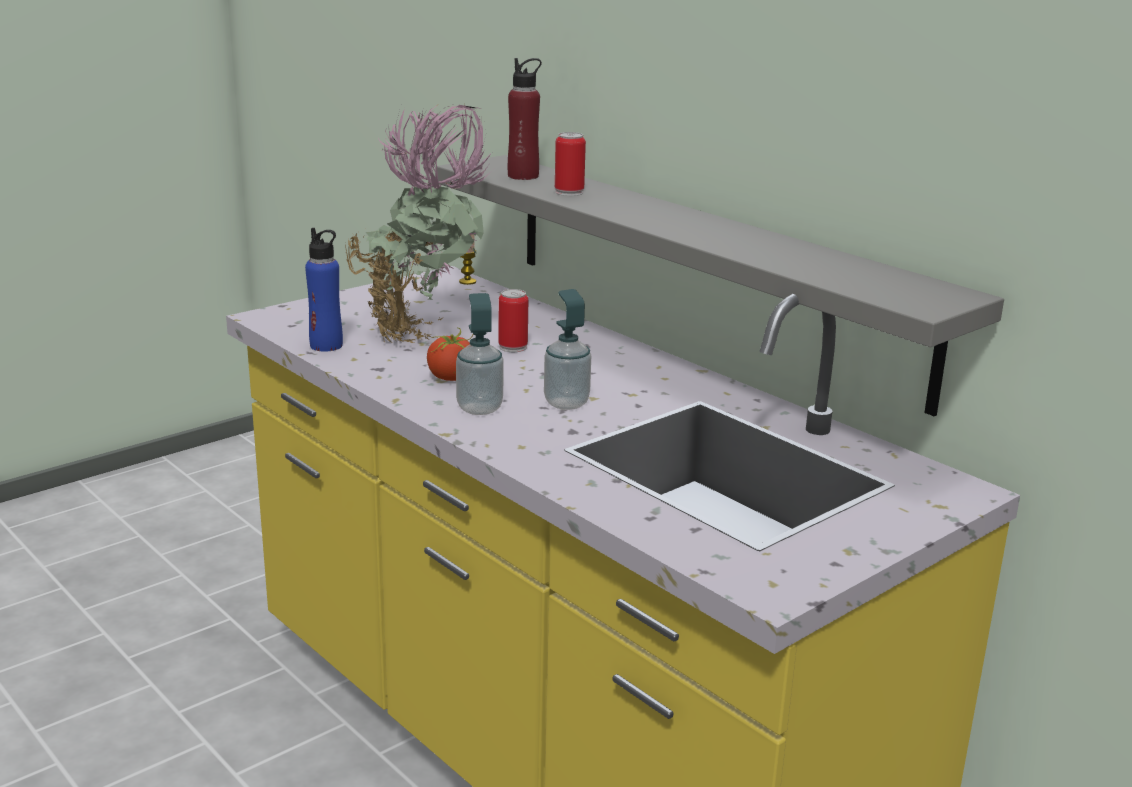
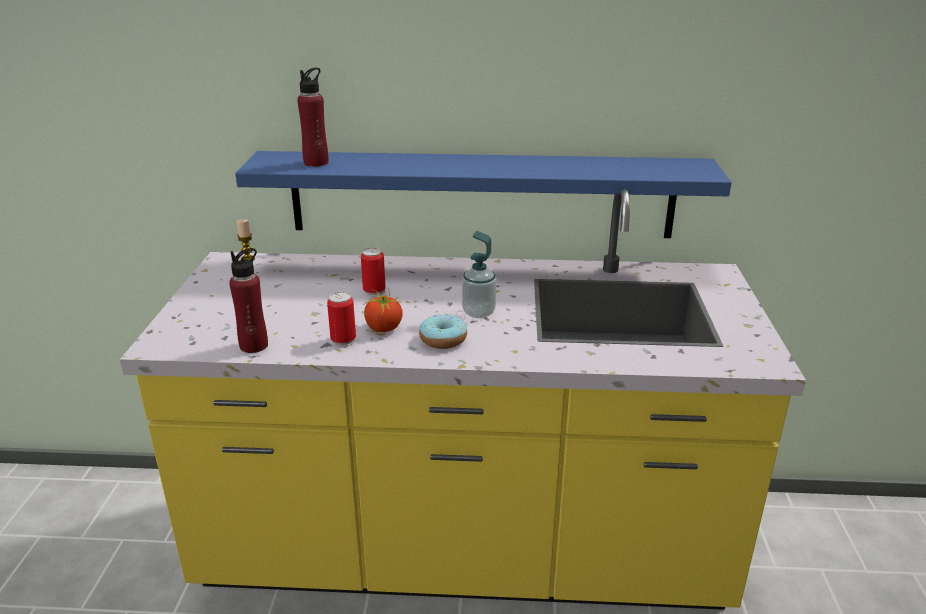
camera: 45 degrees left, 5 degrees up
(326, 345) = (254, 345): blue bottle -> red bottle
(423, 333) = (299, 306): potted plant -> none
(479, 408) = (443, 339): soap dispenser -> donut
(569, 192) = (375, 165): can -> can (343, 340)
(707, 271) = (481, 194): grey shelf -> blue shelf

